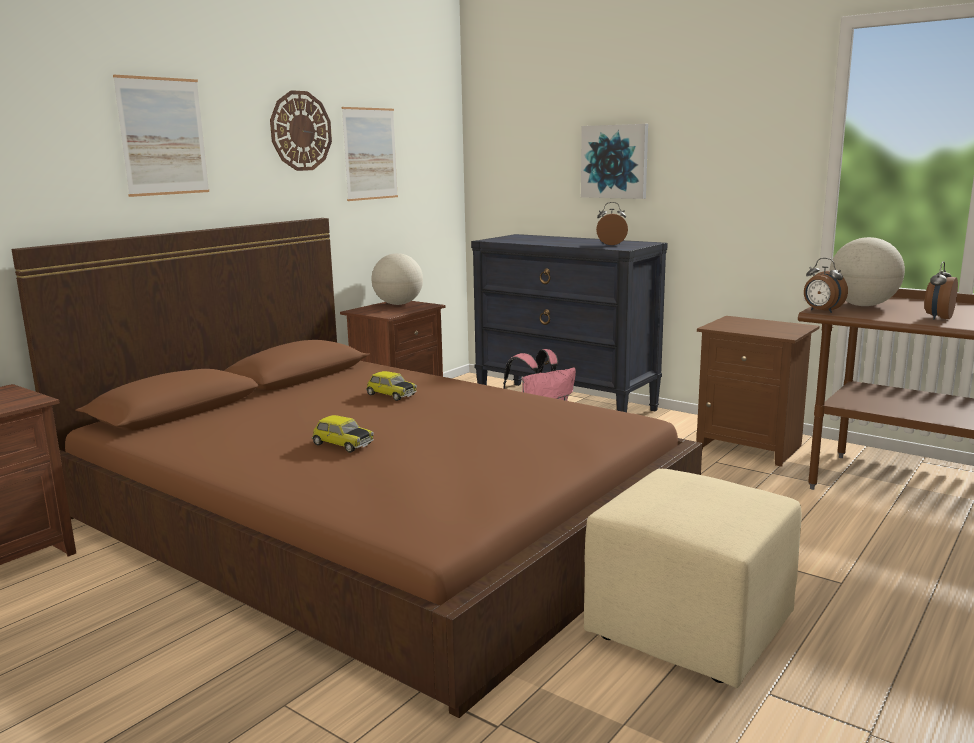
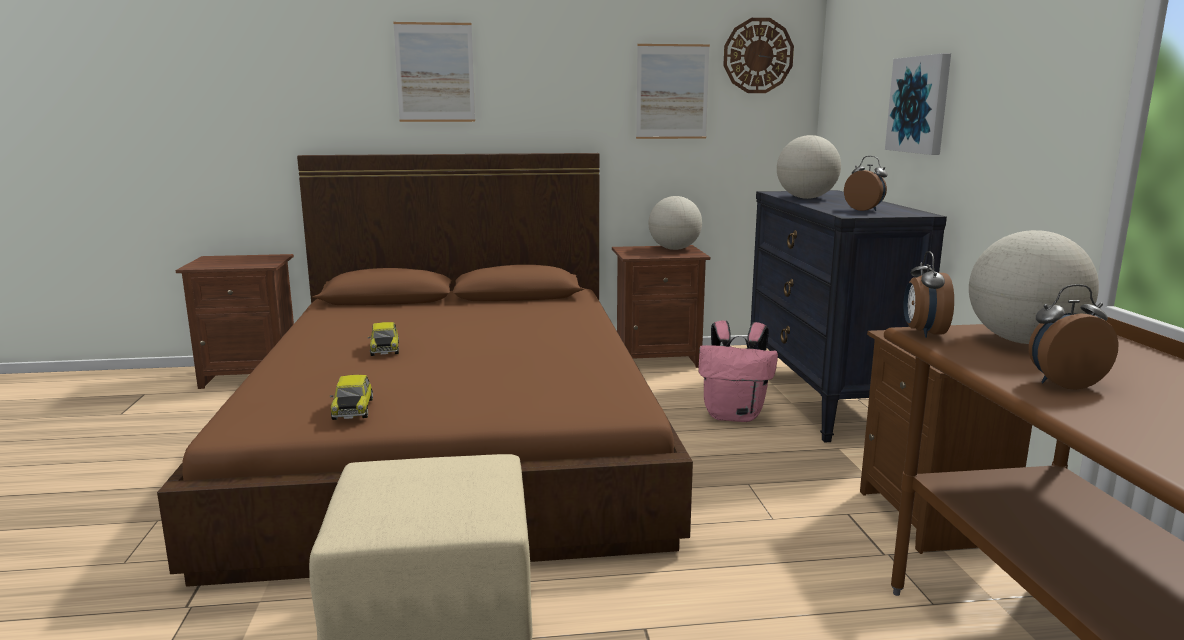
camera: 45 degrees right, 0 degrees up
(300, 131) = (583, 68): wall clock -> wall clock (758, 56)
(390, 395) = (523, 325): toy car -> toy car (352, 409)
(534, 241) = (806, 198): none -> globe

